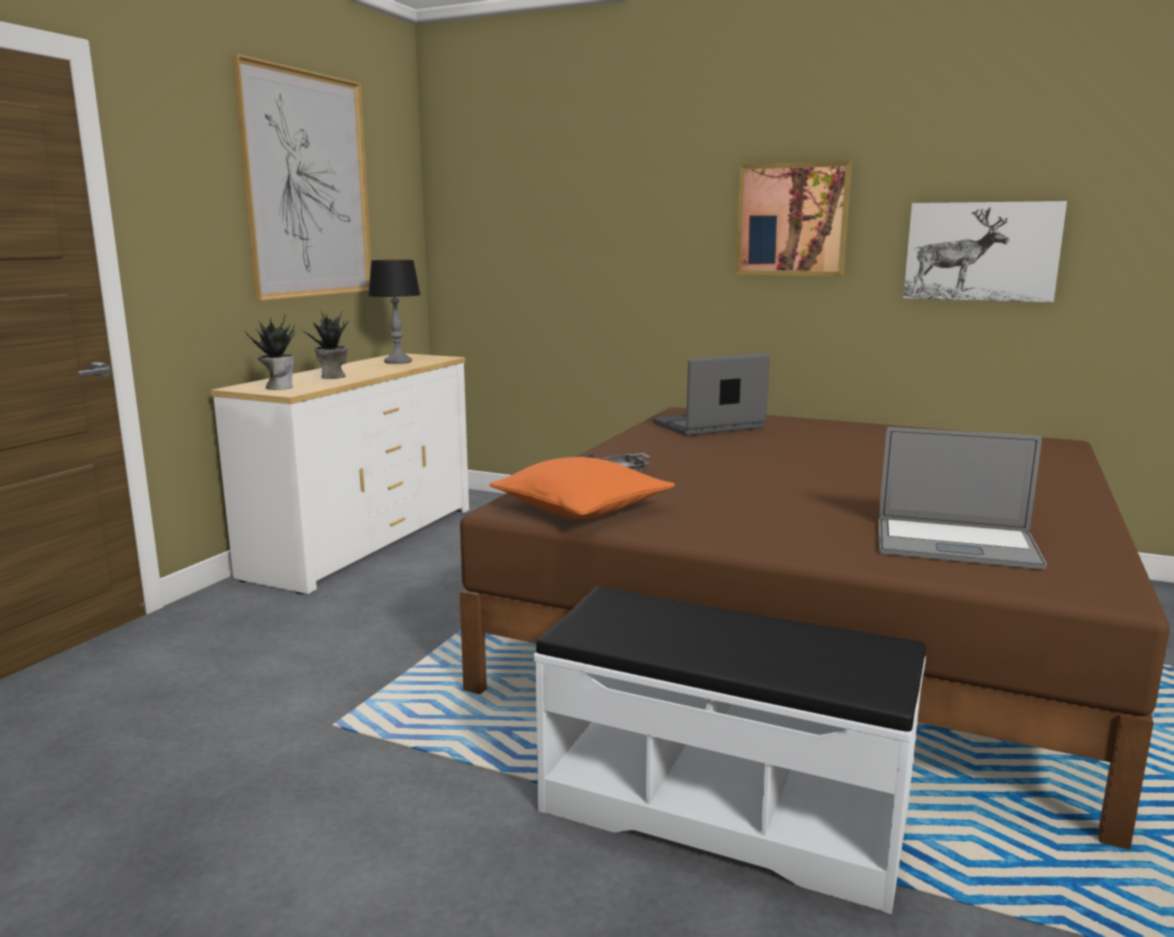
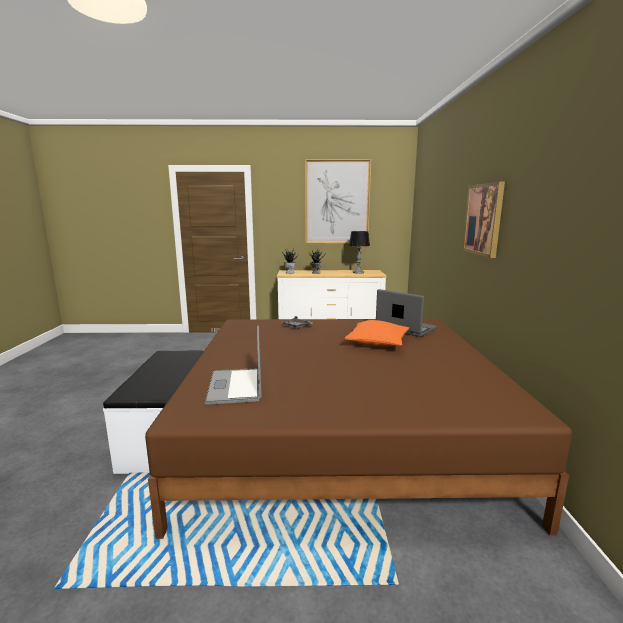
camera: 65 degrees right, 0 degrees up
(581, 509) = (243, 329): orange pillow -> orange pillow (377, 343)
(981, 251) = (547, 249): picture -> none

